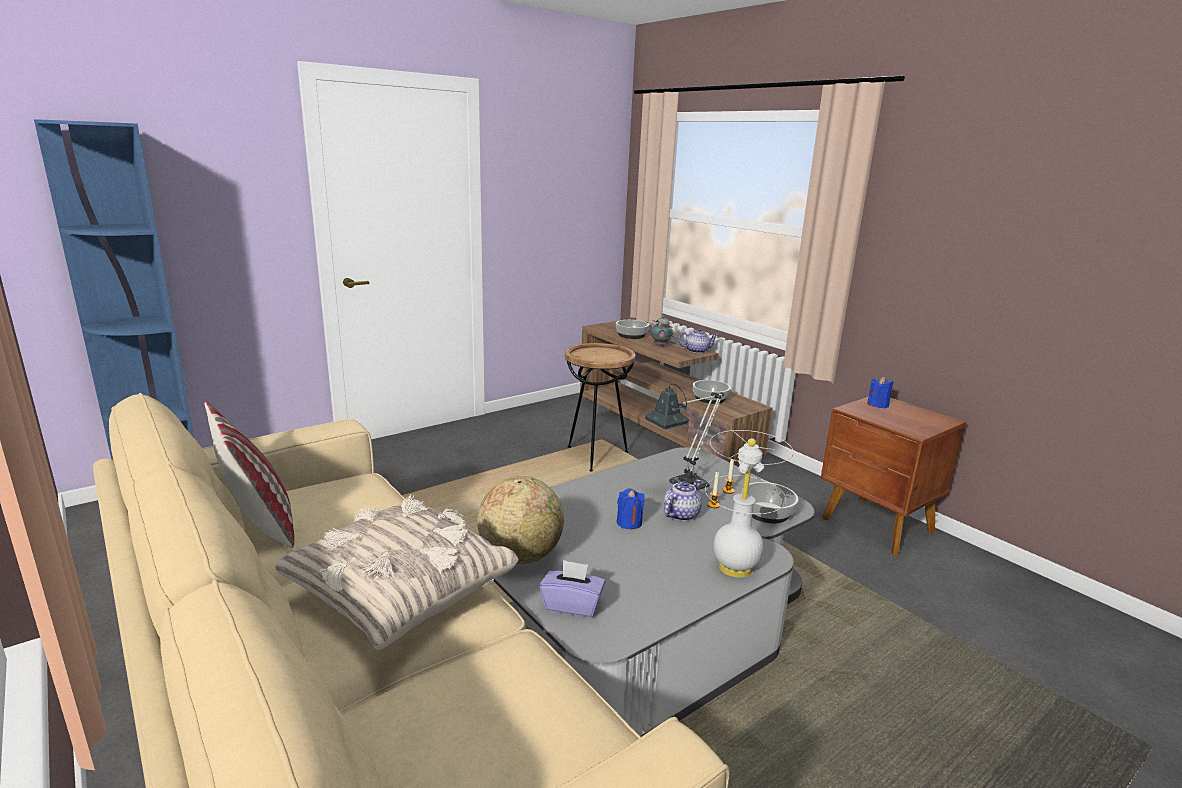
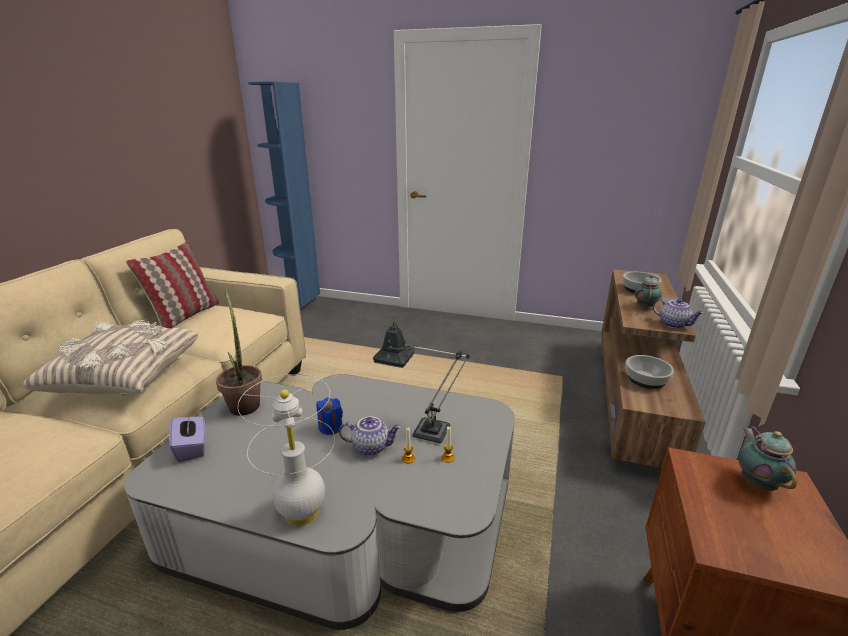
camera: 55 degrees right, 5 degrees up
(521, 555) = (244, 403): globe -> potted plant
(595, 456) = (531, 386): brown side table -> none
(767, 512) = (431, 498): bowl -> none
(877, 405) = (756, 482): blue candle -> teapot

